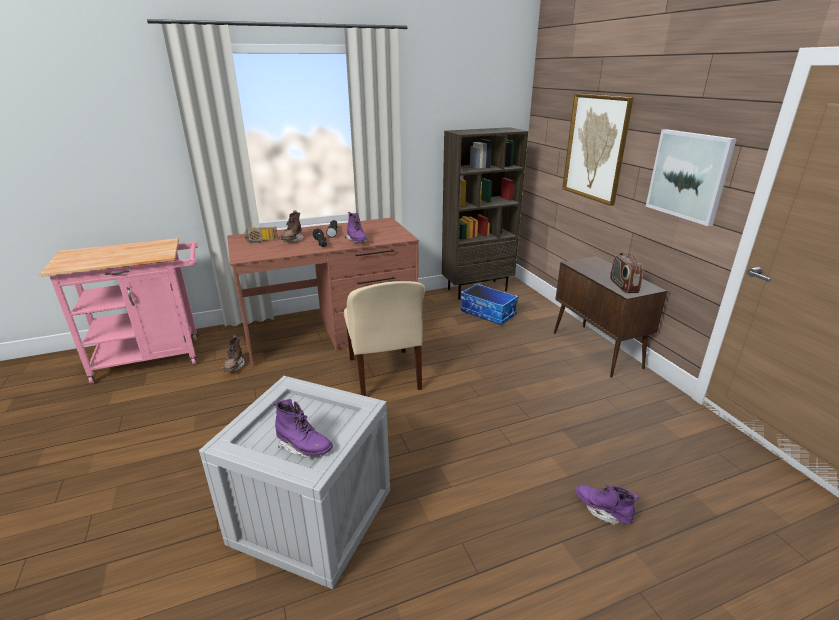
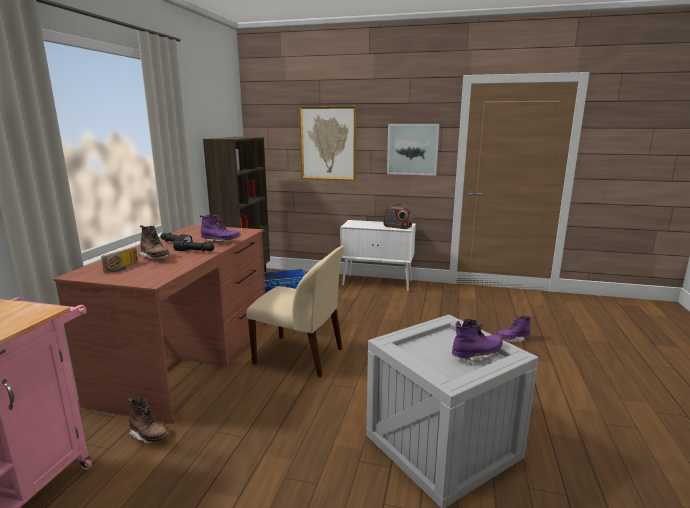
camera: 55 degrees left, 10 degrees down
(597, 350) = (378, 283): brown cabinet -> white cabinet

